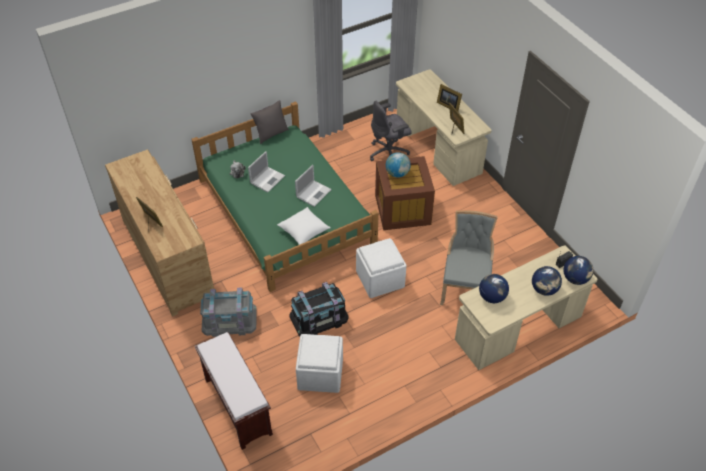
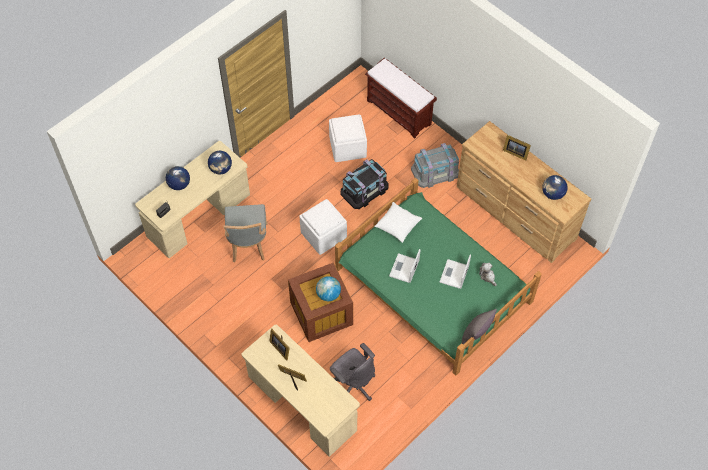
camera: 165 degrees right, 10 degrees up
(389, 153) = (353, 384): grey office chair -> grey office chair turned 90 degrees clockwise
(575, 279) = (153, 200): globe -> globe (552, 194)

